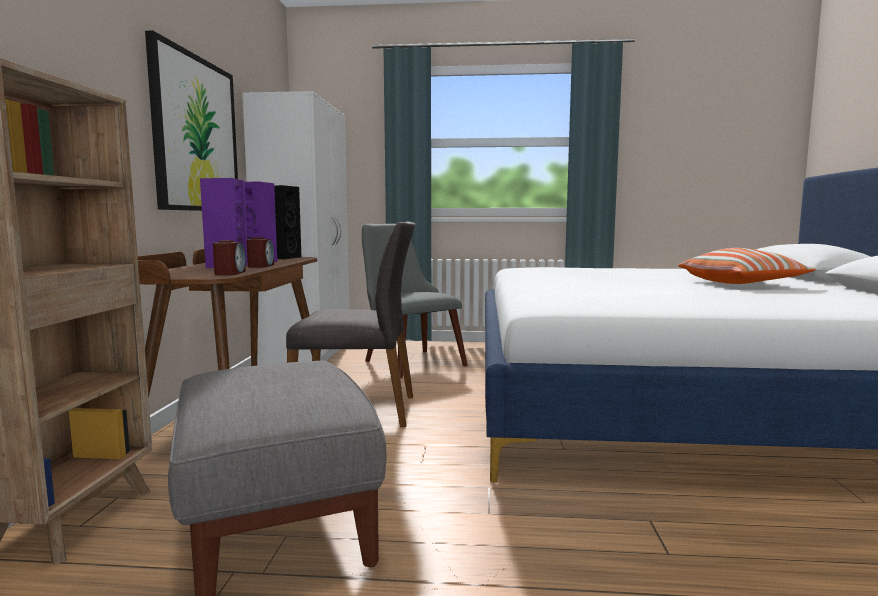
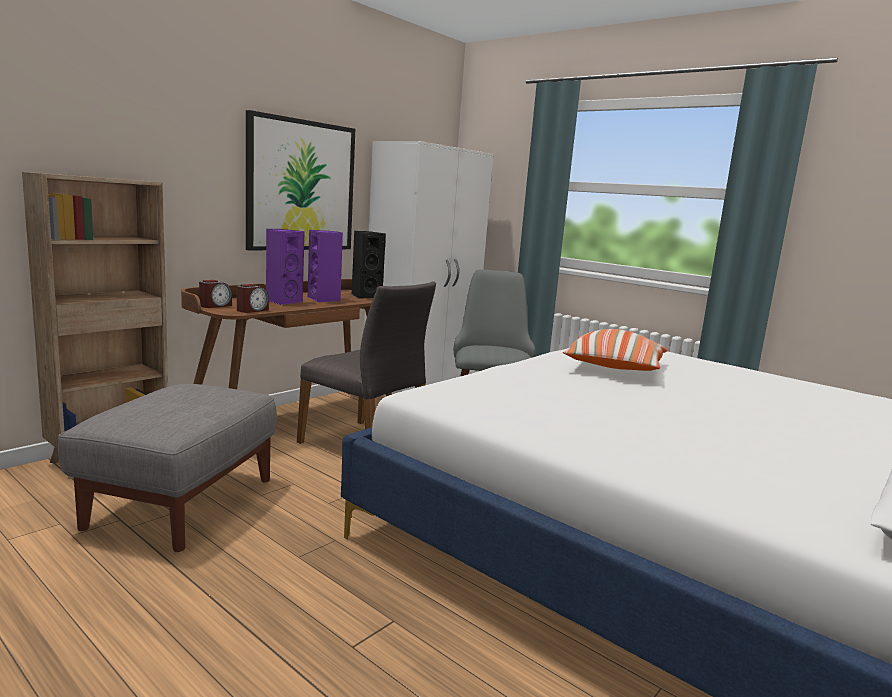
camera: 35 degrees right, 5 degrees up
(261, 266) = (305, 305): alarm clock -> alarm clock (215, 306)
(742, 284) = (771, 426): pillow -> pillow (614, 369)

